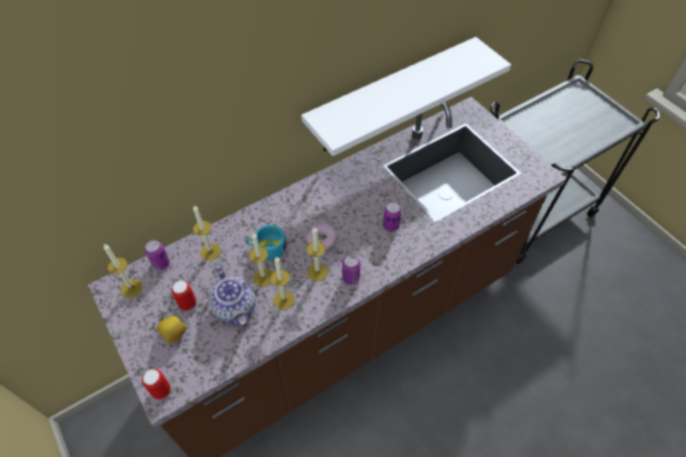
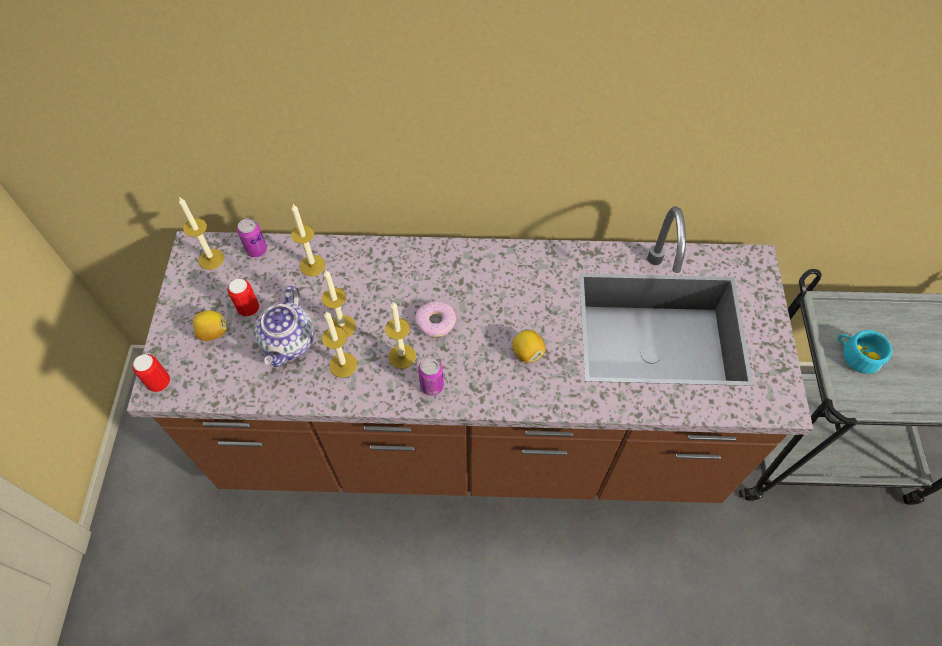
camera: 35 degrees right, 5 degrees up
(267, 248) = (371, 296): turquoise cup -> turquoise cup (856, 355)
(390, 226) = (527, 353): can -> lemon
(391, 96) = (635, 191): white shelf -> none

